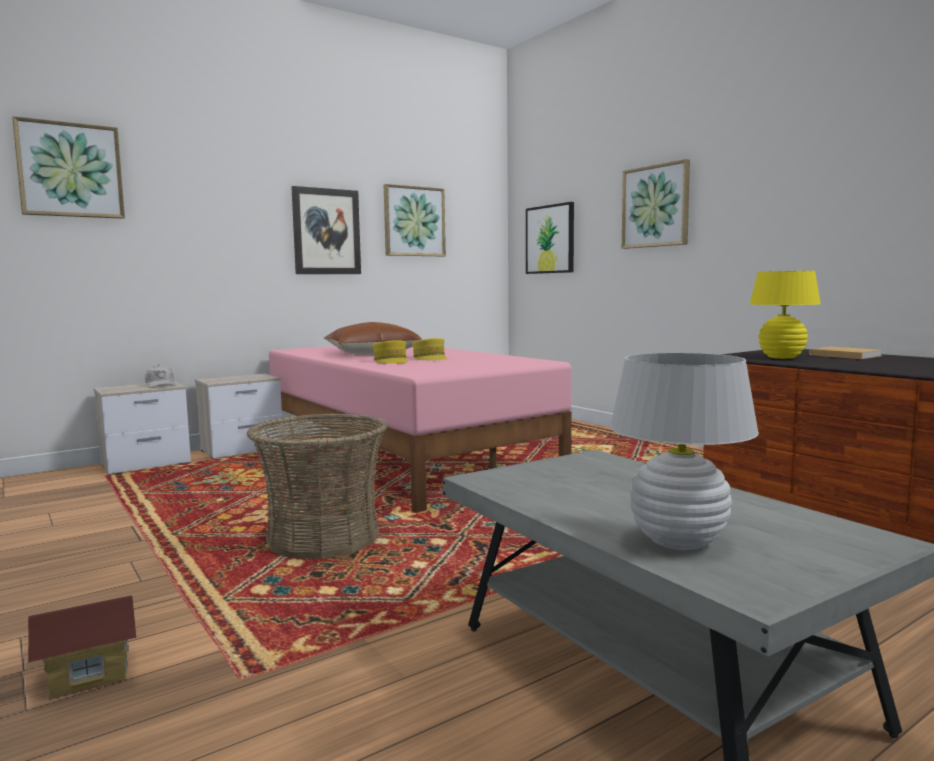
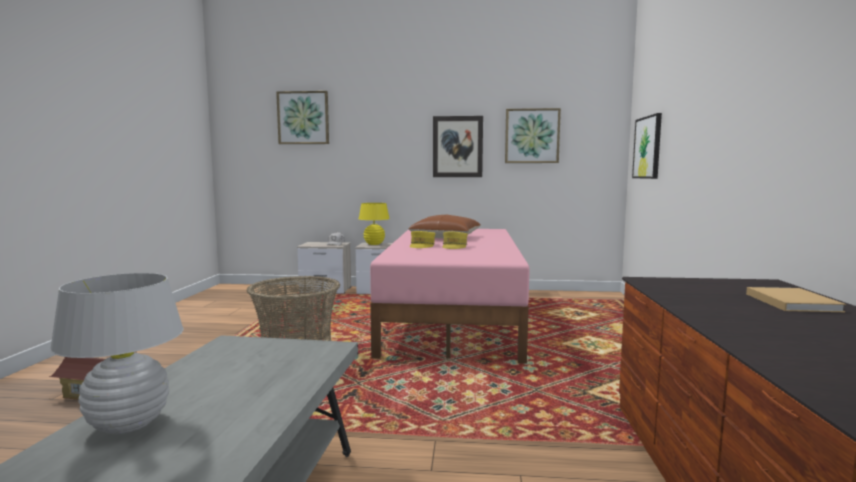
camera: 40 degrees right, 0 degrees up
(656, 206) = (707, 115): picture -> none
(782, 357) = (694, 291): yellow table lamp -> yellow table lamp (374, 244)

